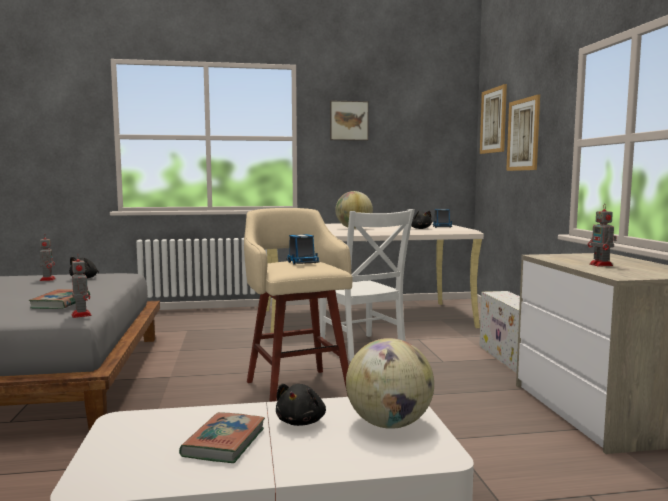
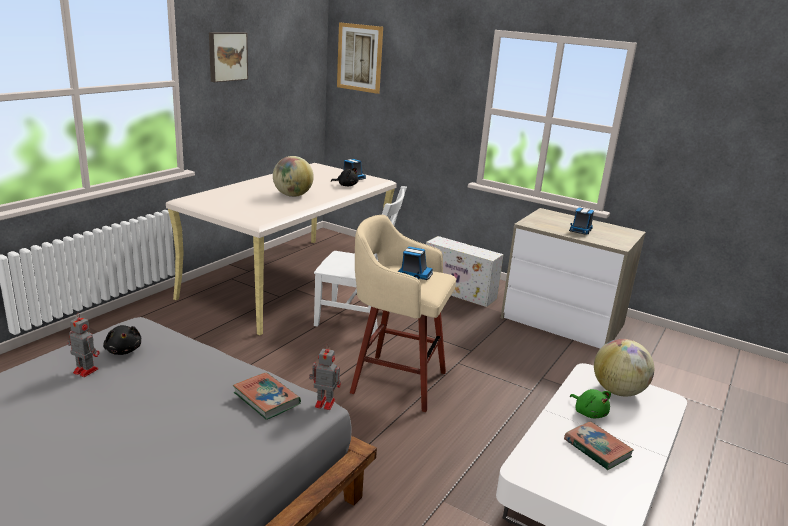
camera: 50 degrees left, 15 degrees up
(301, 421) = (589, 413): black plush toy -> green plush toy
(523, 134) = (411, 84): picture -> none
(601, 265) = (580, 230): toy robot -> toy truck

